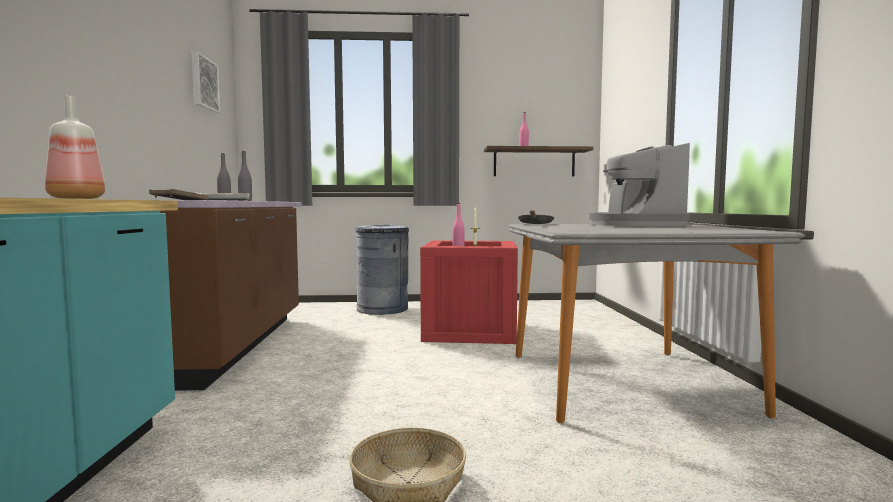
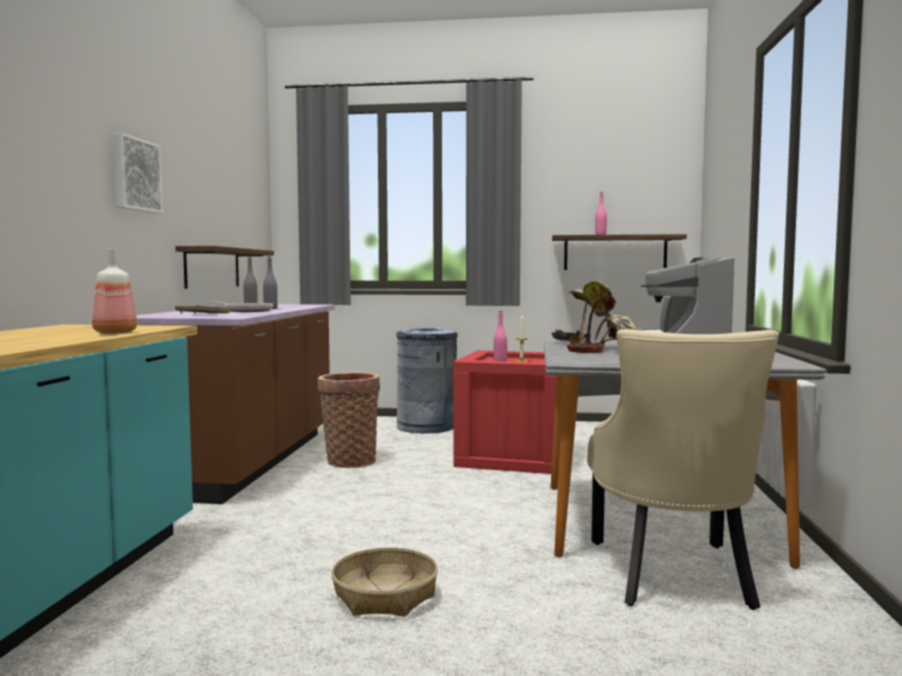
camera: 10 degrees right, 0 degrees up
(184, 165) = (212, 268): none -> shelf
(203, 83) = (234, 176): picture -> picture (135, 175)
(324, 341) = (349, 460): none -> basket
(575, 226) = (601, 349): none -> potted plant
(670, 430) = (670, 571): none -> beige chair

